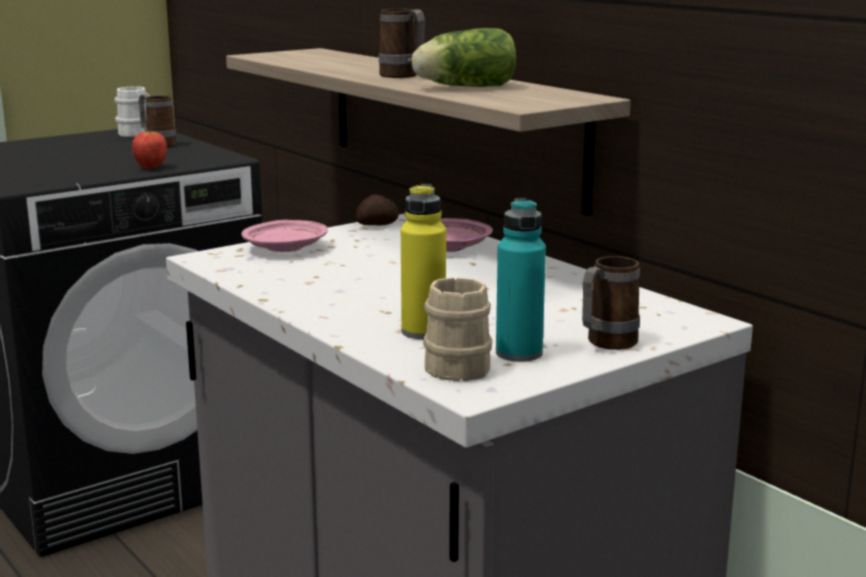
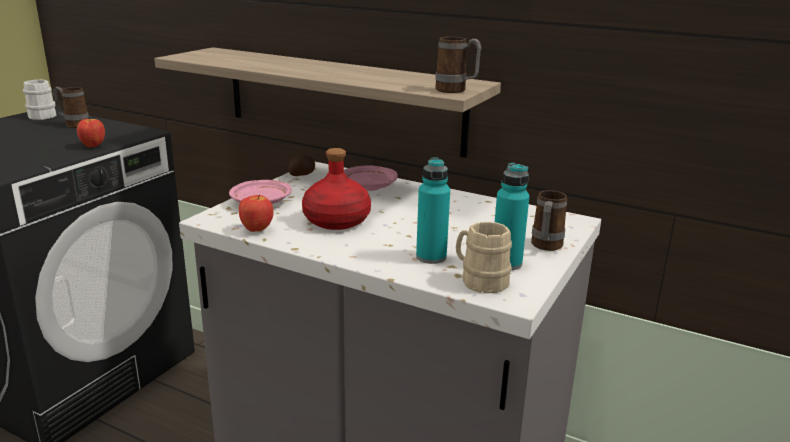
camera: 25 degrees left, 5 degrees up
(243, 275) = (257, 230): none -> apple
(355, 278) = (337, 220): none -> red bottle
(403, 76) = (325, 71): mug -> mug (456, 90)
(423, 332) = (431, 257): yellow bottle -> turquoise bottle
(462, 87) = (383, 79): lettuce -> none

